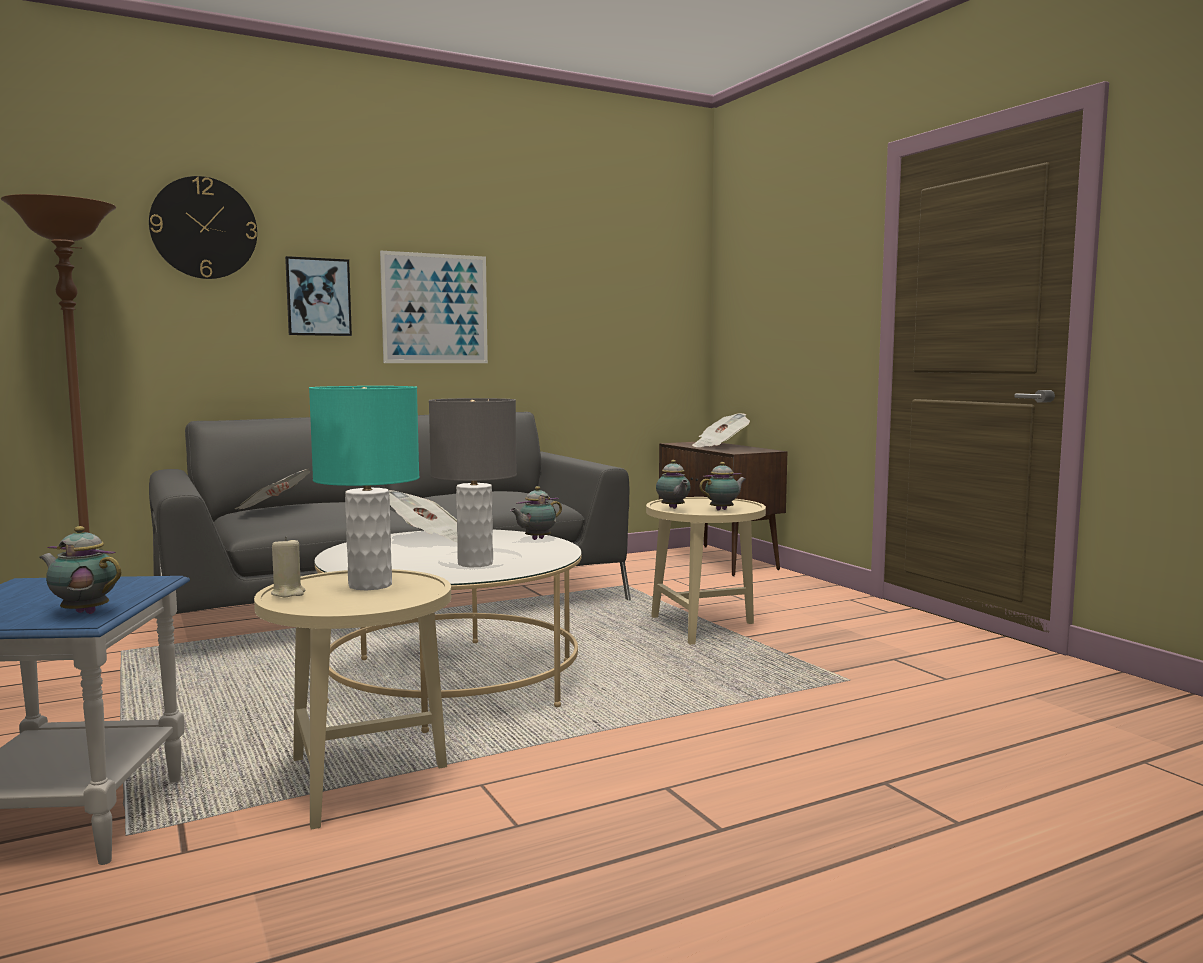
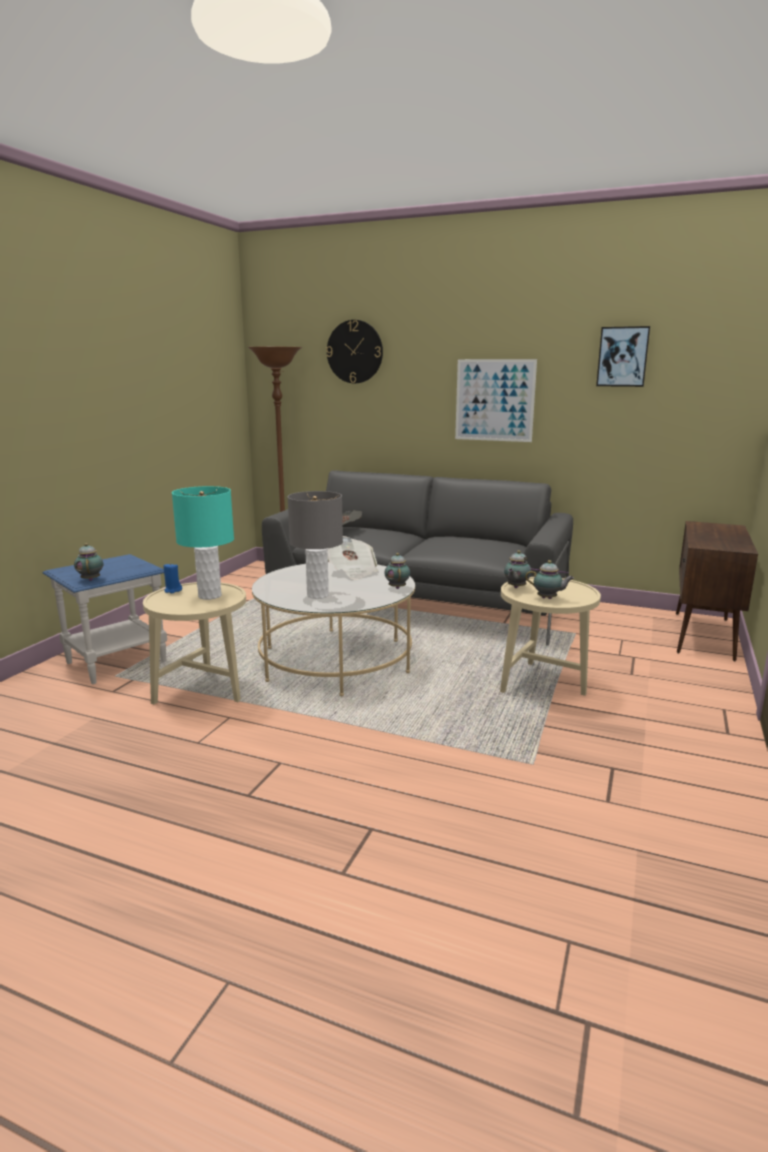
camera: 50 degrees right, 10 degrees up
(288, 593) = (173, 590): beige candle -> blue candle
(318, 297) = (416, 393): picture -> picture (622, 356)
(536, 539) = (397, 587): teapot -> teapot turned 75 degrees clockwise
(720, 446) = (722, 534): newspaper -> none

